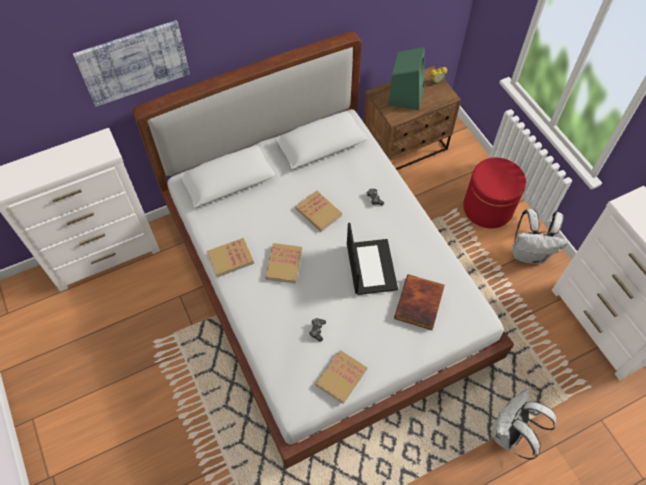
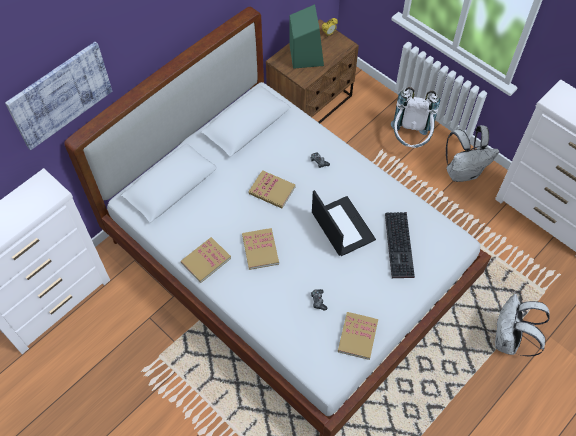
camera: 20 degrees left, 0 degrees up
(420, 304) = (400, 246): book -> keyboard
(487, 208) = (410, 141): red ottoman -> white backpack

